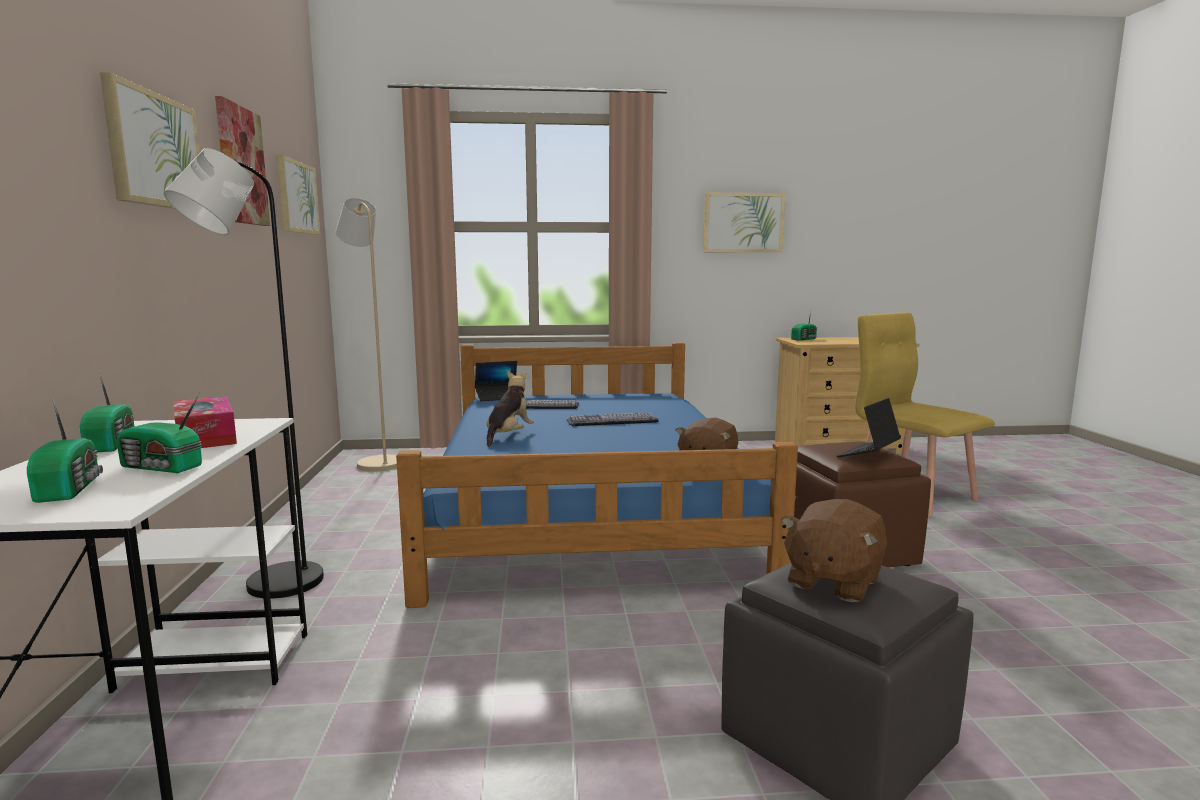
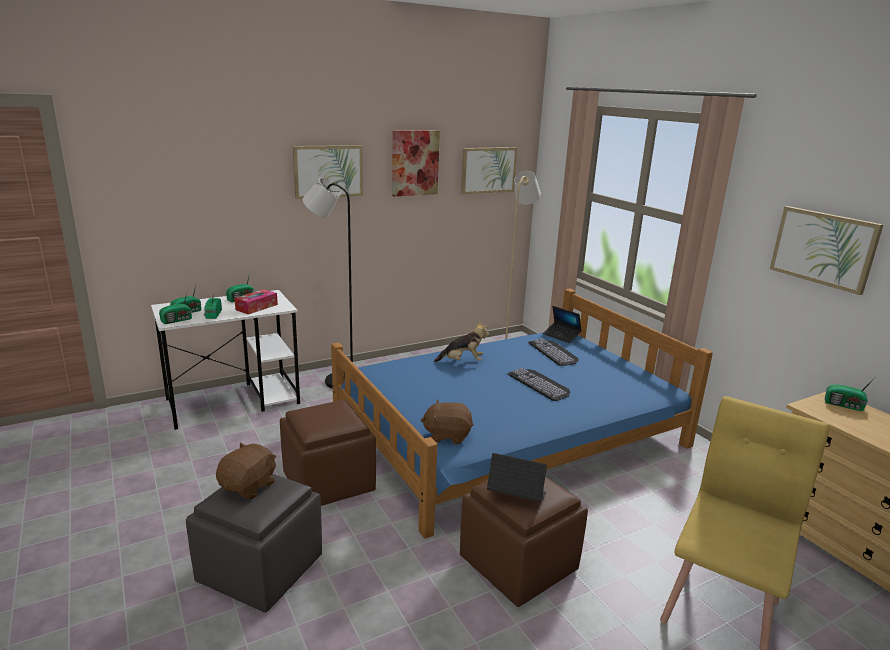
camera: 65 degrees right, 10 degrees up
(114, 498) = (177, 320): none -> radio
(615, 641) = (329, 482): none -> brown ottoman
(832, 581) = (249, 486): brown plush toy -> brown plush toy turned 105 degrees clockwise

